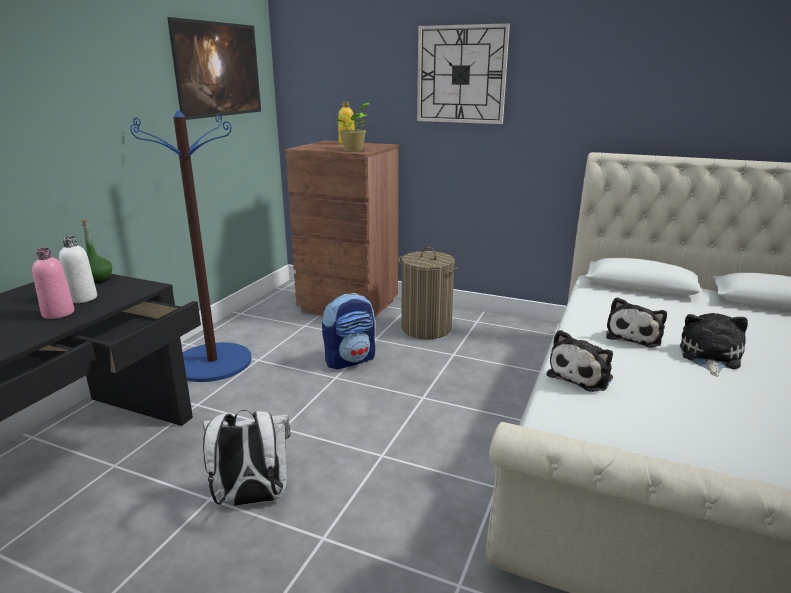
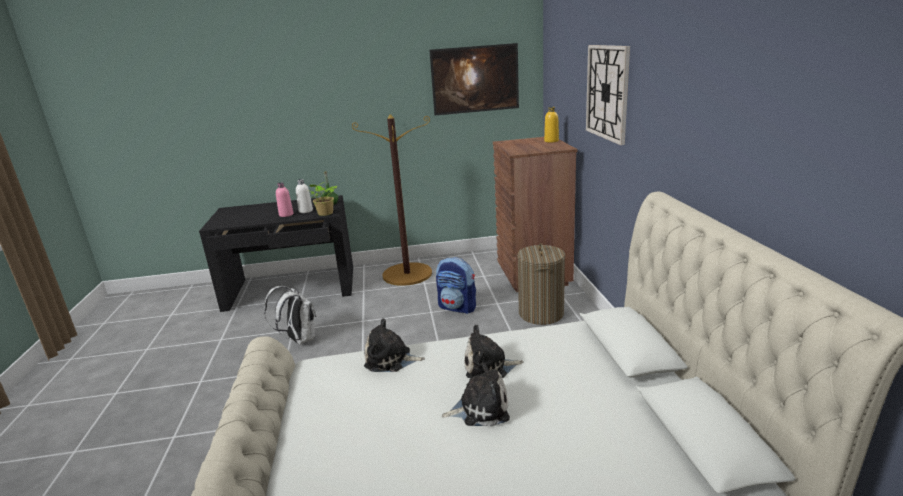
camera: 60 degrees right, 0 degrees up
(212, 362) = (407, 274): blue clothes rack -> brown clothes rack
(354, 150) = (519, 150): potted plant -> potted plant (325, 214)

